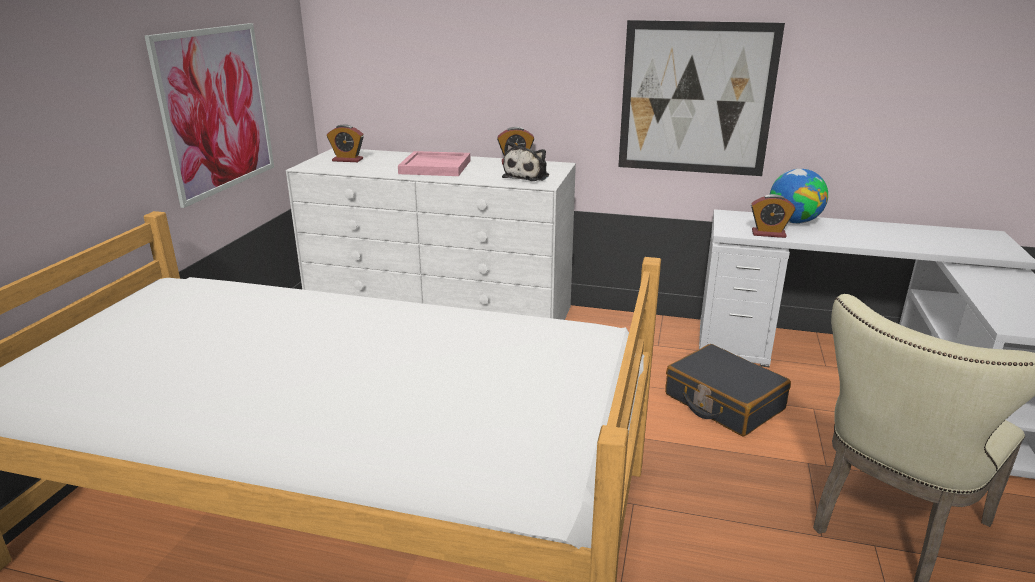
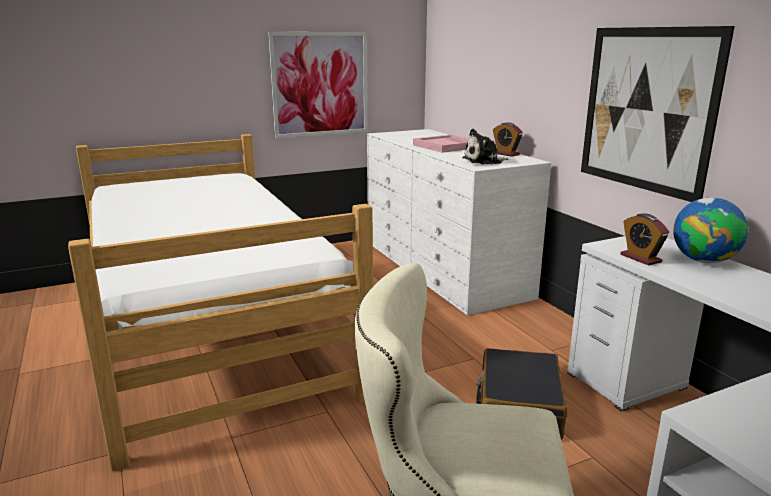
camera: 50 degrees right, 5 degrees down
(347, 160) = (412, 135): alarm clock -> none

